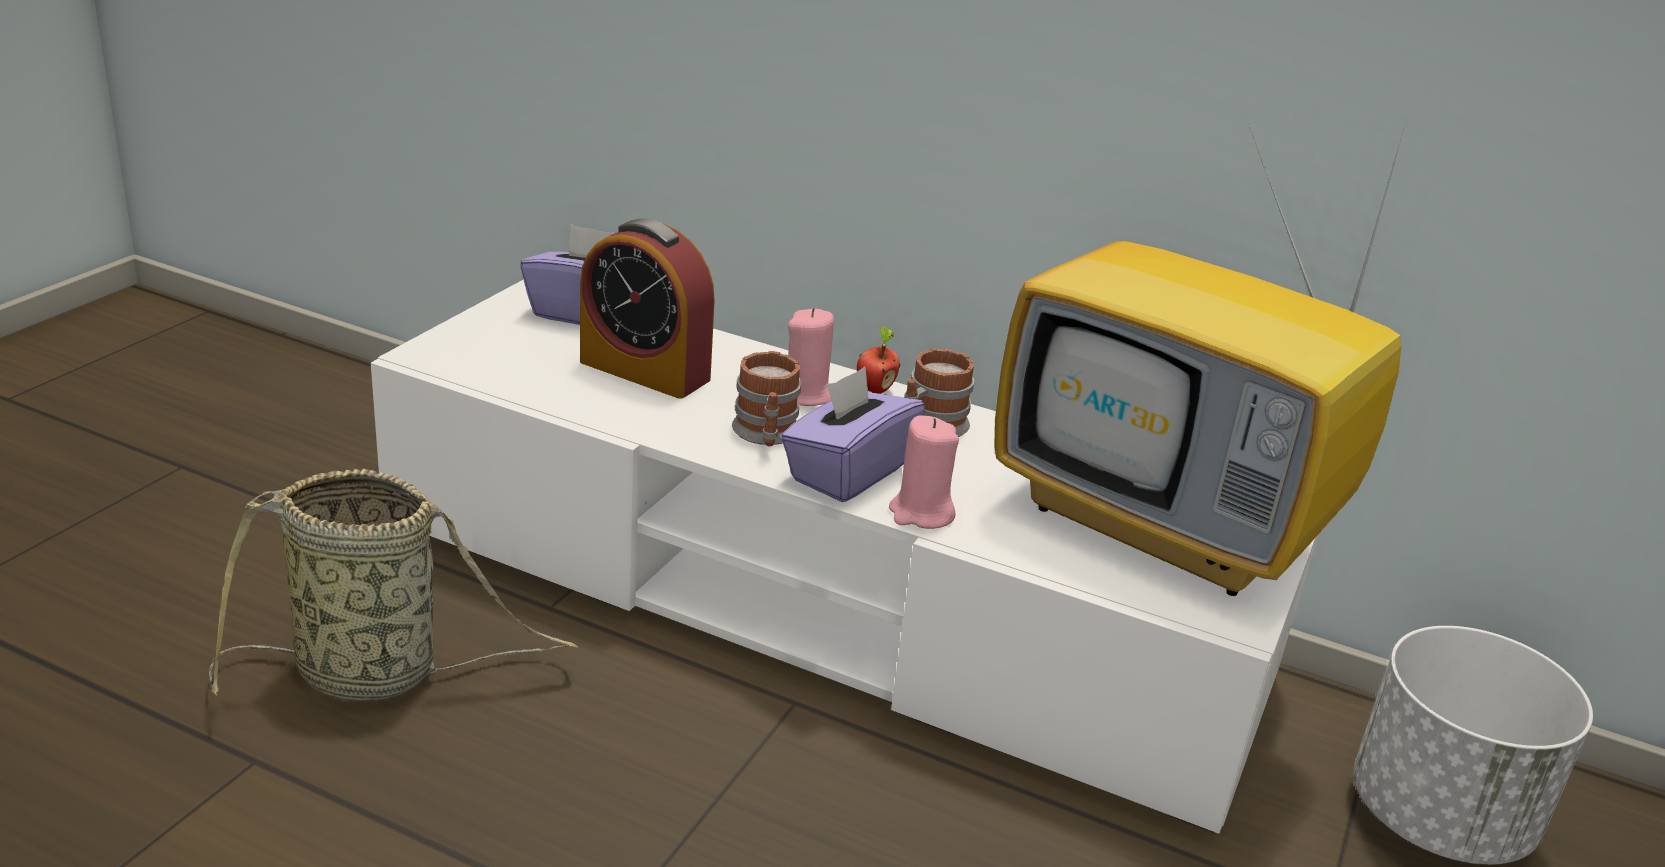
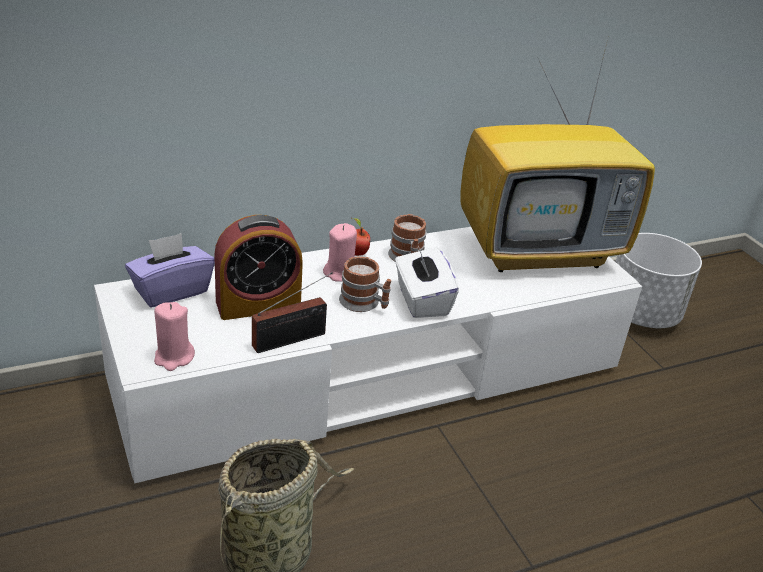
camera: 50 degrees left, 5 degrees up
(609, 417) = (293, 339): none -> radio
(847, 472) = (421, 300): purple tissue box -> white tissue box
(921, 513) = (474, 301): pink candle -> pink candle (173, 358)

